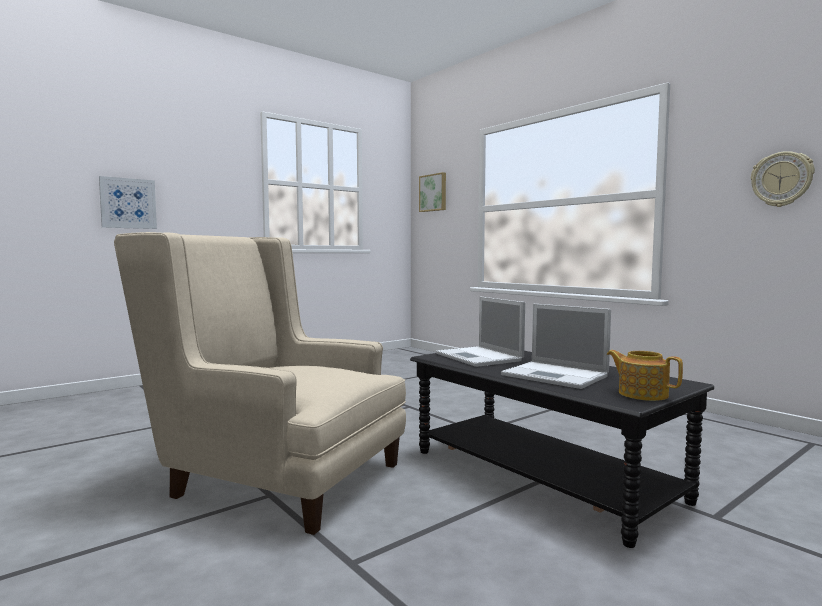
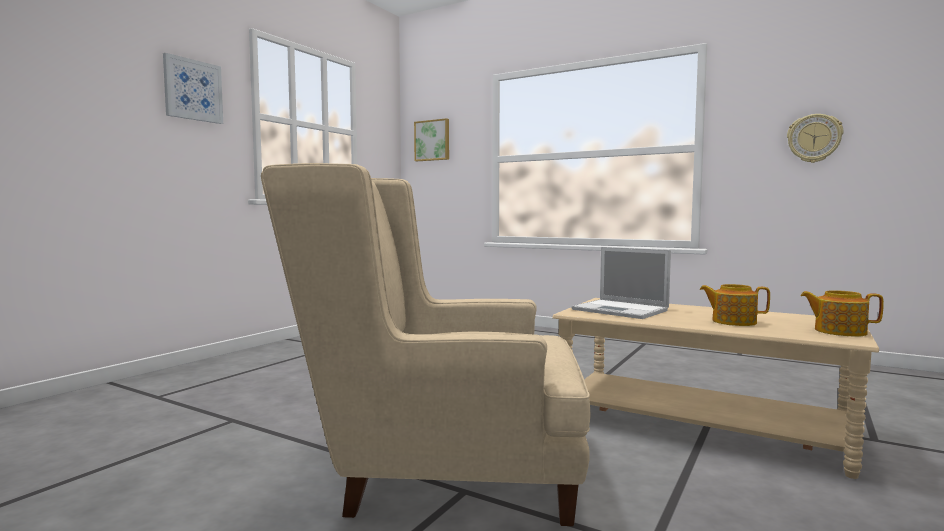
camera: 20 degrees left, 0 degrees up
(128, 203) = (87, 133): picture -> picture (193, 90)
(542, 476) = (700, 425): black coffee table -> beige coffee table
(556, 376) = (733, 321): laptop -> teapot

